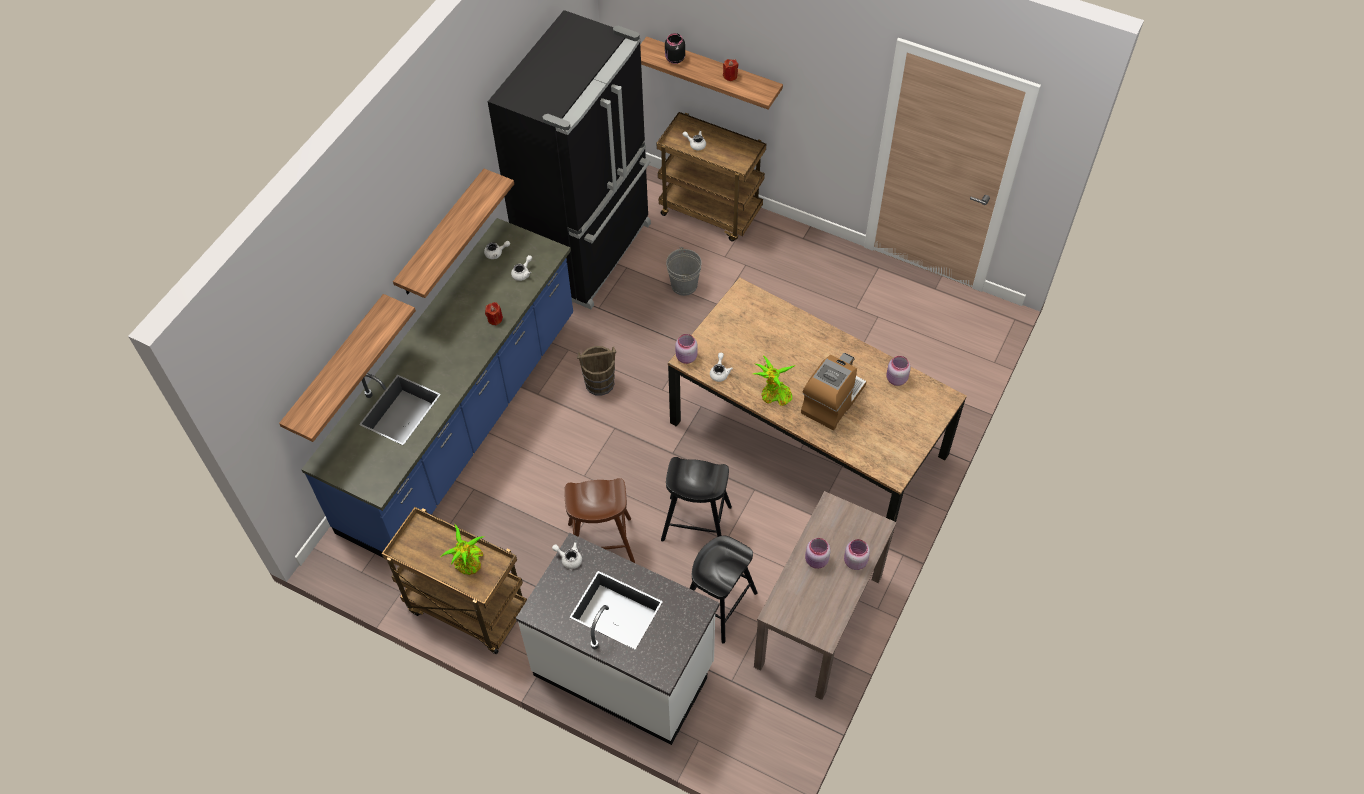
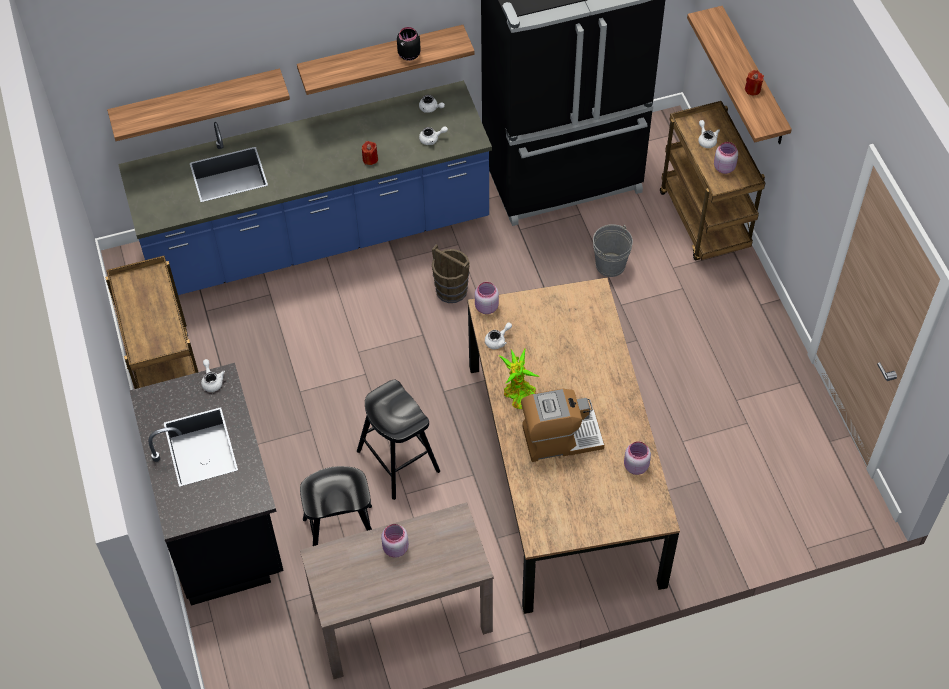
camera: 45 degrees right, 0 degrees up
(468, 563) = (156, 328): potted plant -> none
(601, 543) = (312, 413): brown stool -> none
(624, 669) = (222, 520): white counter -> black counter
(674, 59) = (722, 41): black jar -> black jar (408, 54)
(854, 561) = (423, 576): pink jar -> pink jar (723, 167)

